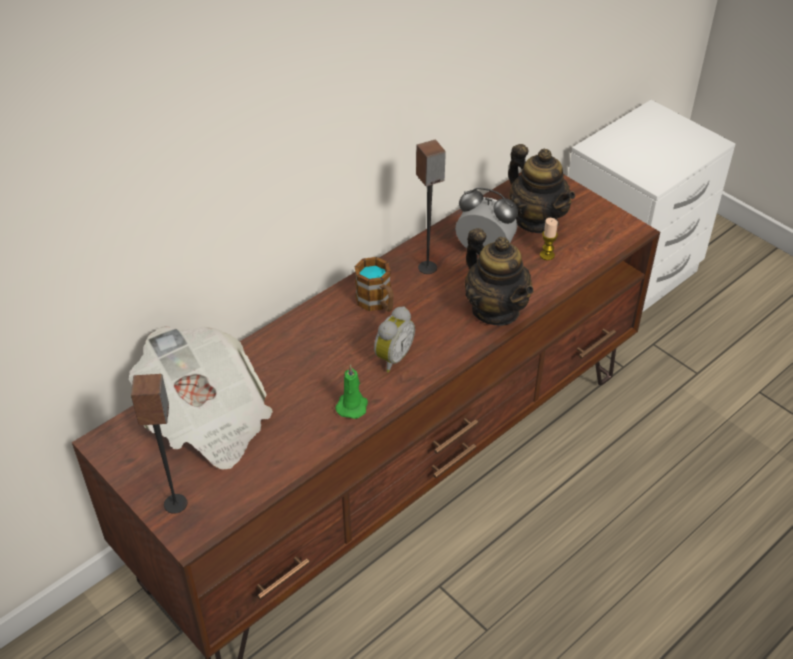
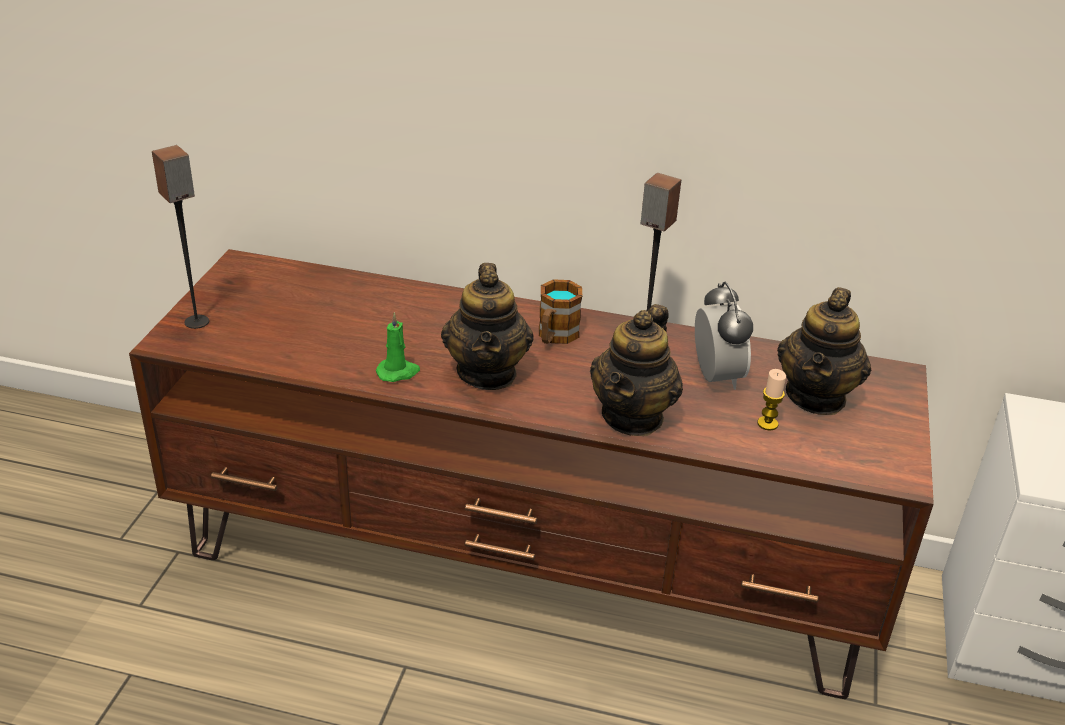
camera: 55 degrees right, 10 degrees down
(206, 419) = (308, 300): newspaper -> none
(392, 357) = (487, 373): alarm clock -> teapot

